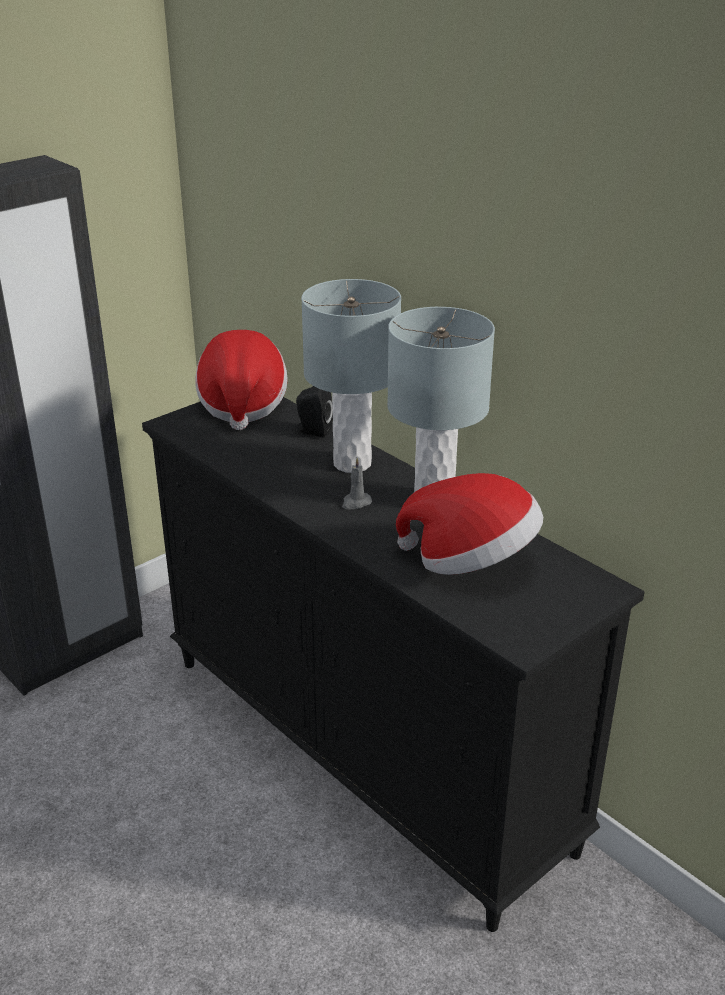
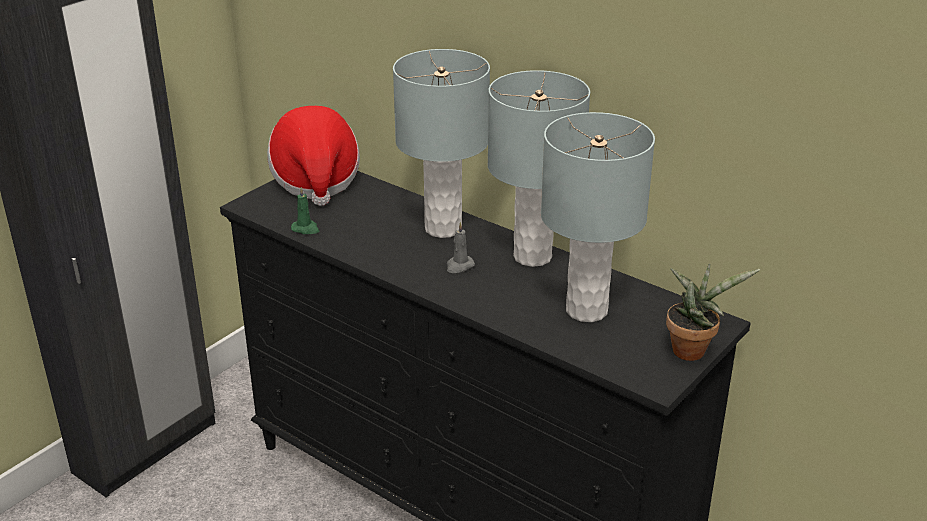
camera: 10 degrees left, 0 degrees up
(216, 452) = (306, 229): none -> green candle
(313, 431) = (394, 200): black speaker -> none
(471, 561) = (586, 310): hat -> grey table lamp
(571, 614) = (692, 349): none -> potted plant

